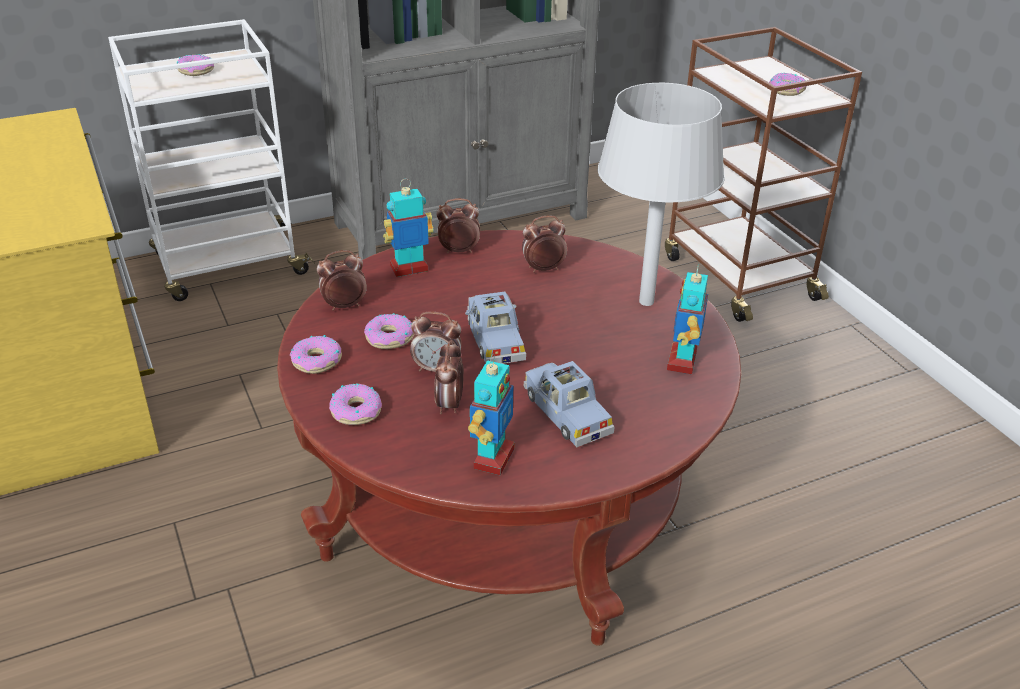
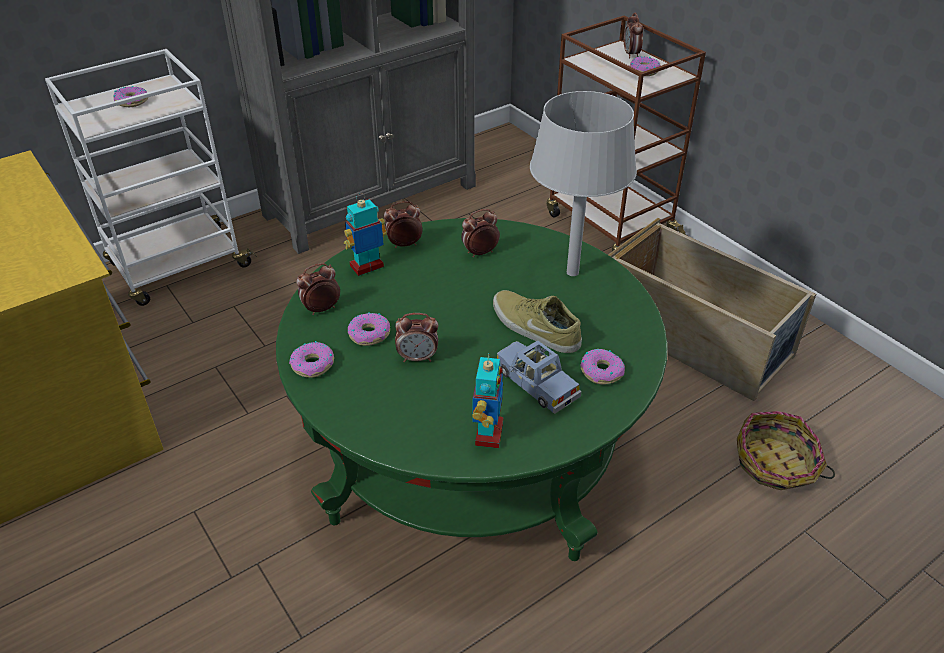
camera: 10 degrees left, 5 degrees up
(356, 411) = (361, 407): donut -> donut (601, 371)
(450, 405) = (438, 389): alarm clock -> alarm clock (631, 54)
(494, 338) = (457, 323): blue toy car -> none
(506, 499) = (471, 447): red coffee table -> green coffee table
(582, 355) = (534, 328): none -> beige shoe
(683, 361) = (616, 323): toy robot -> none
(814, 416) = (696, 338): none -> beige storage box
(880, 573) = (776, 464): none -> basket

